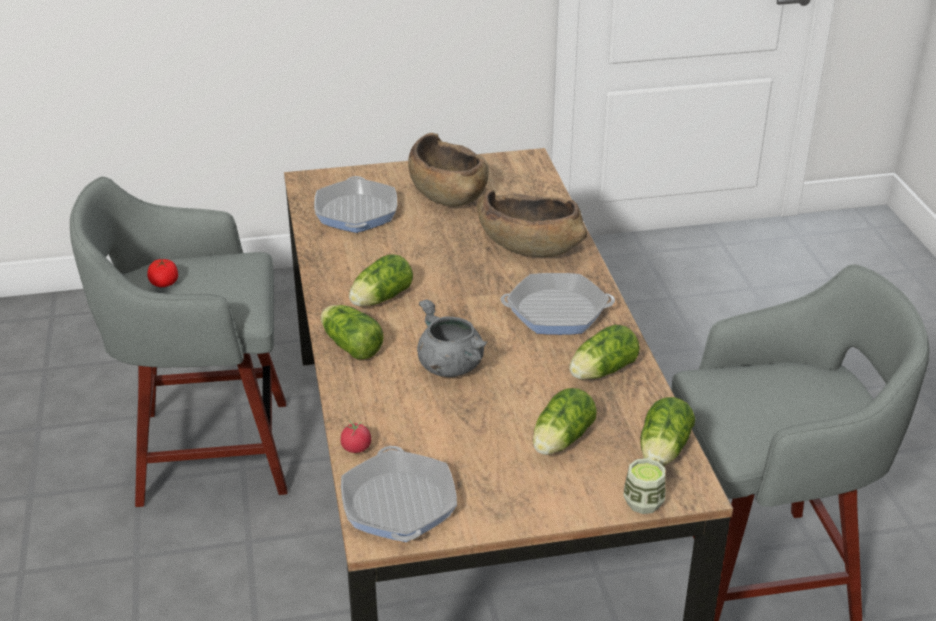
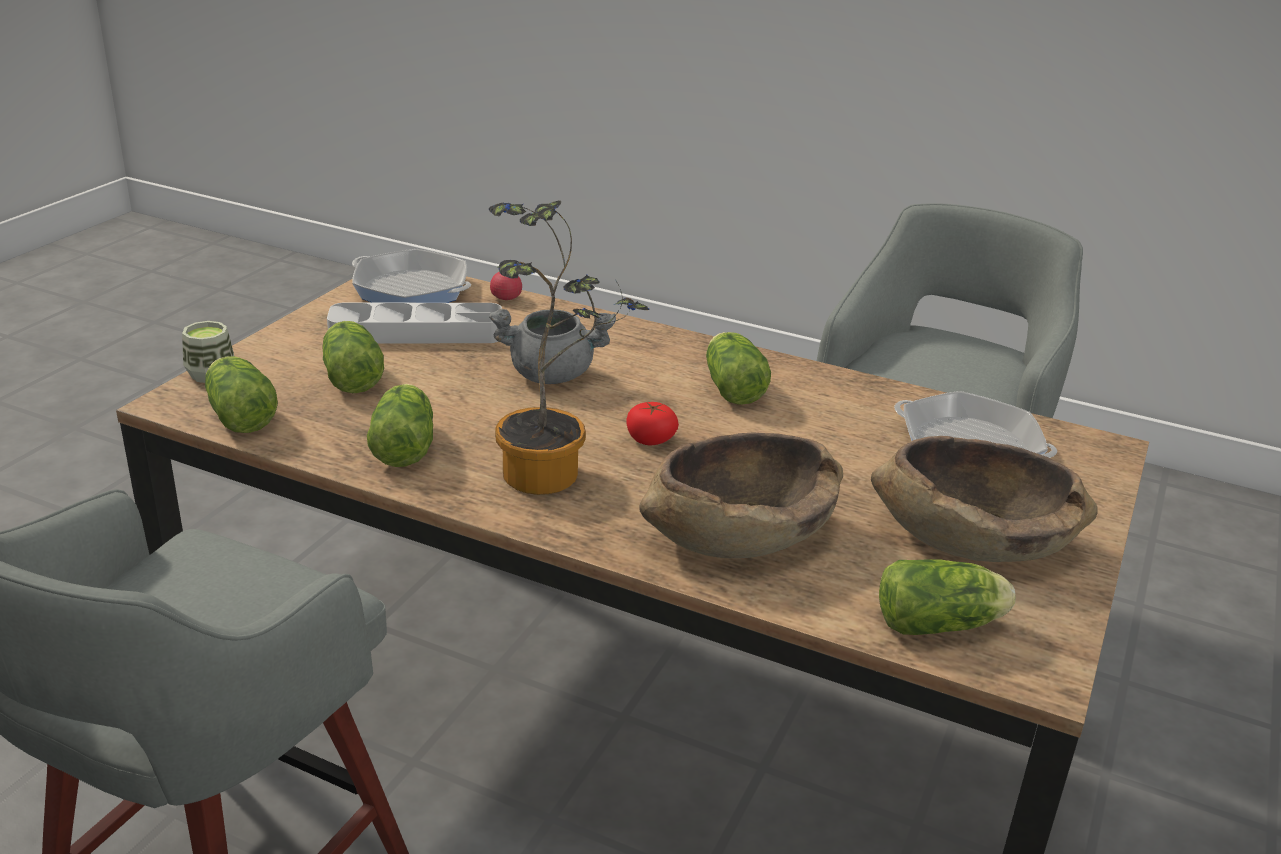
camera: 125 degrees right, 5 degrees down
(164, 282) = (957, 351): tomato -> tomato (650, 439)
(350, 344) = (665, 345): lettuce -> lettuce (942, 624)
(466, 454) = (416, 333): none -> grey tray
(557, 311) = (552, 475): frying pan -> potted plant

